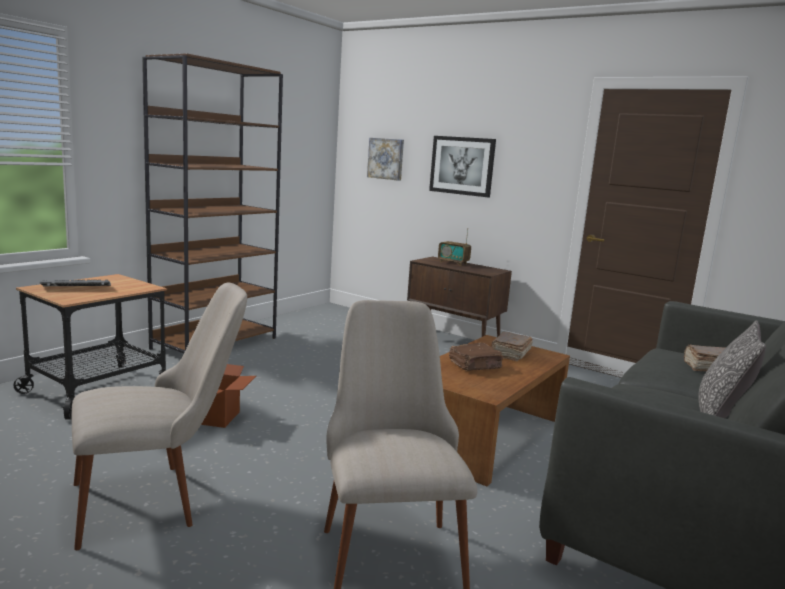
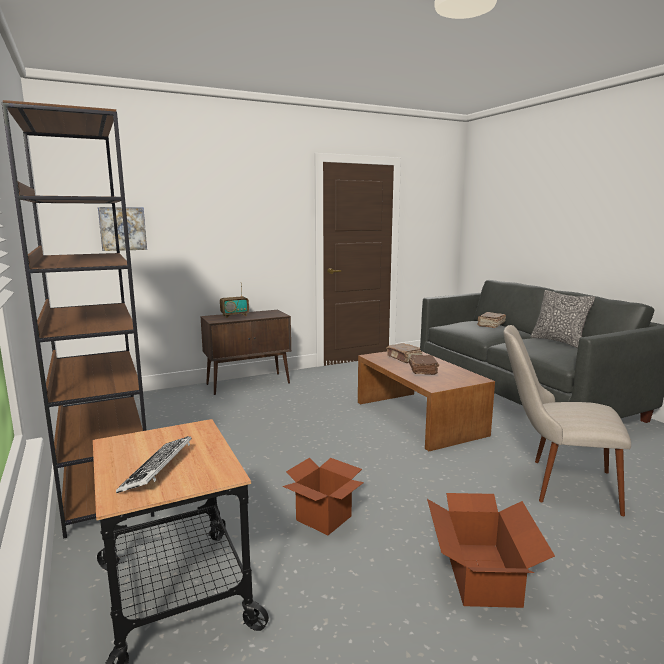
camera: 60 degrees left, 0 degrees up
(158, 499) = (482, 573): beige chair -> cardboard box
(462, 166) = (215, 228): picture -> none

